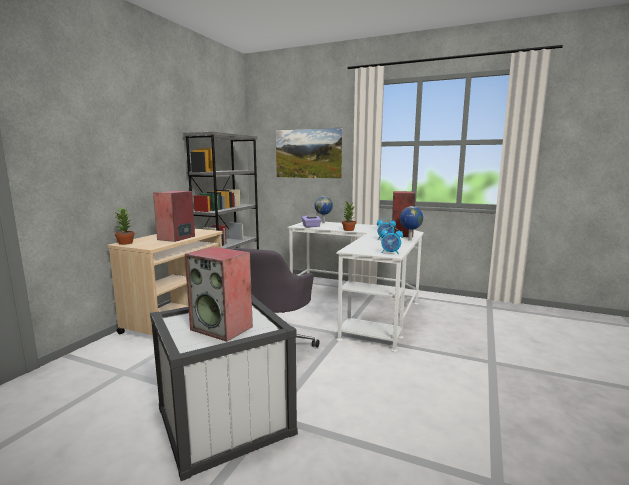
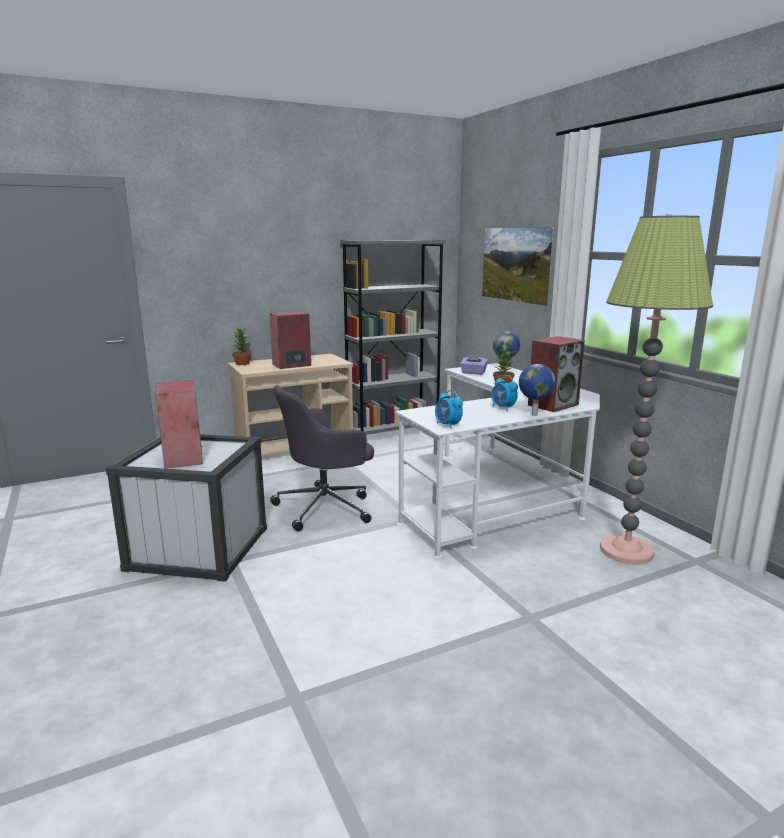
camera: 40 degrees right, 5 degrees up
(460, 312) = (626, 551): none -> floor lamp

